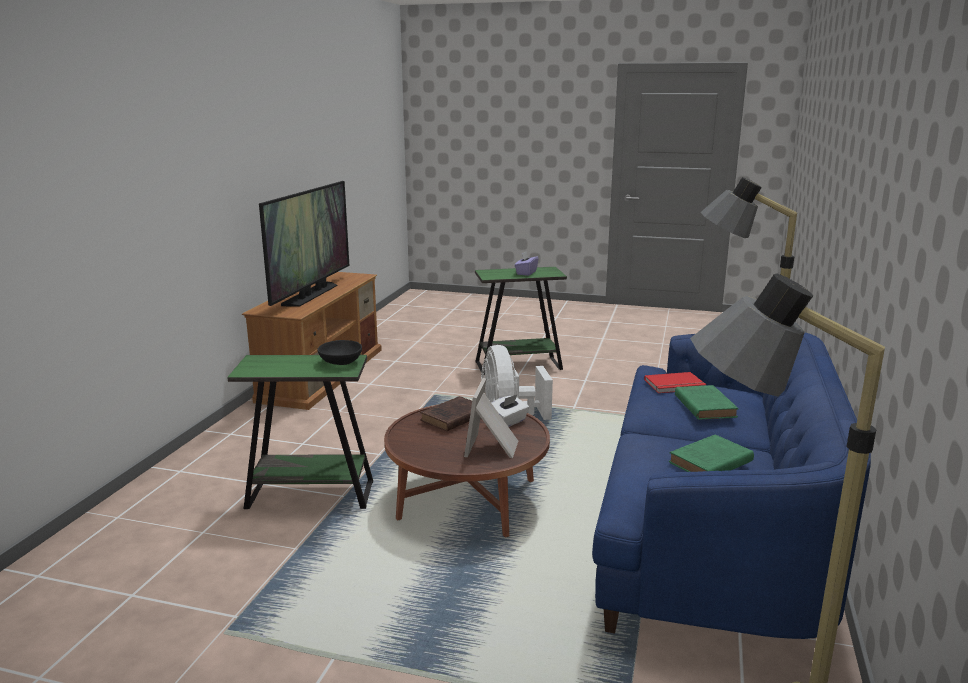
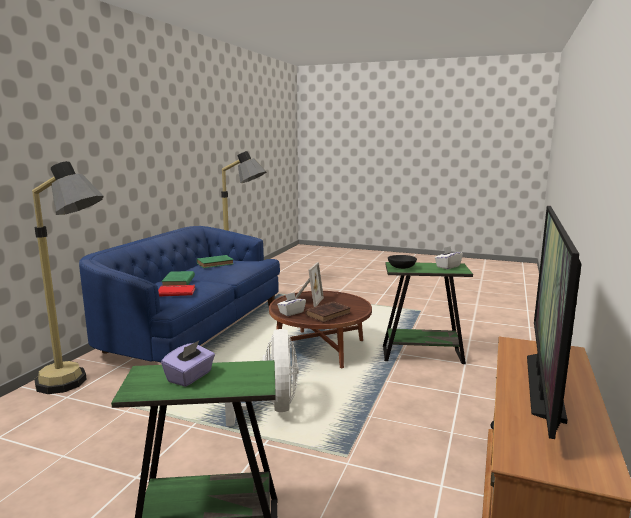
camera: 175 degrees left, 5 degrees down
(266, 367) = (447, 266): none -> white tissue box

